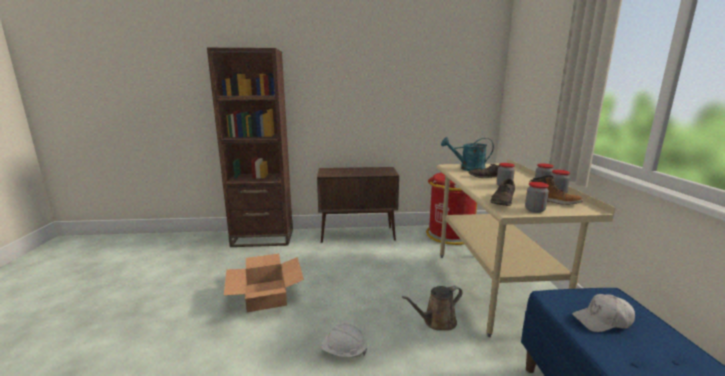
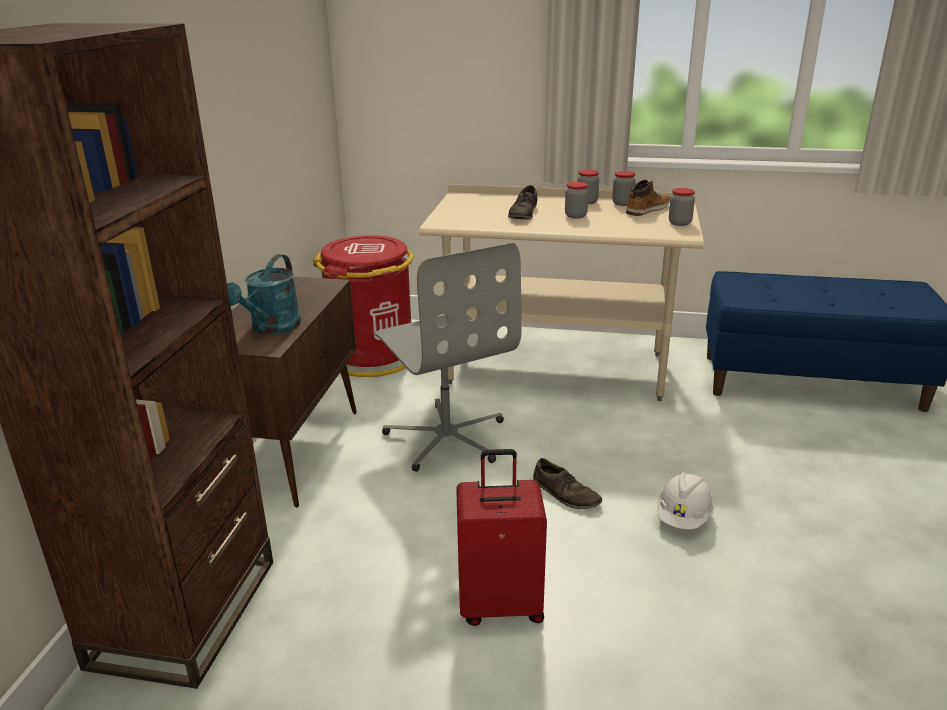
camera: 75 degrees left, 10 degrees up
(265, 295) = (501, 604): cardboard box -> red suitcase
(388, 264) = (447, 437): none -> grey office chair
(437, 322) = (626, 428): brown watering can -> none
(468, 169) = (468, 216): turquoise watering can -> turquoise watering can (271, 328)
(503, 200) = (641, 228): brown shoe -> brown shoe (566, 494)
(603, 320) = (776, 293): white cap -> none

